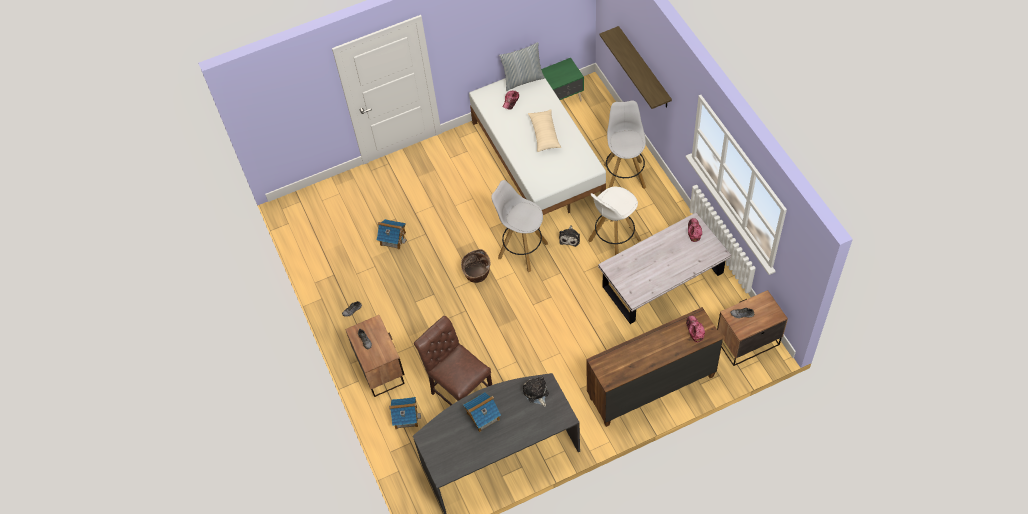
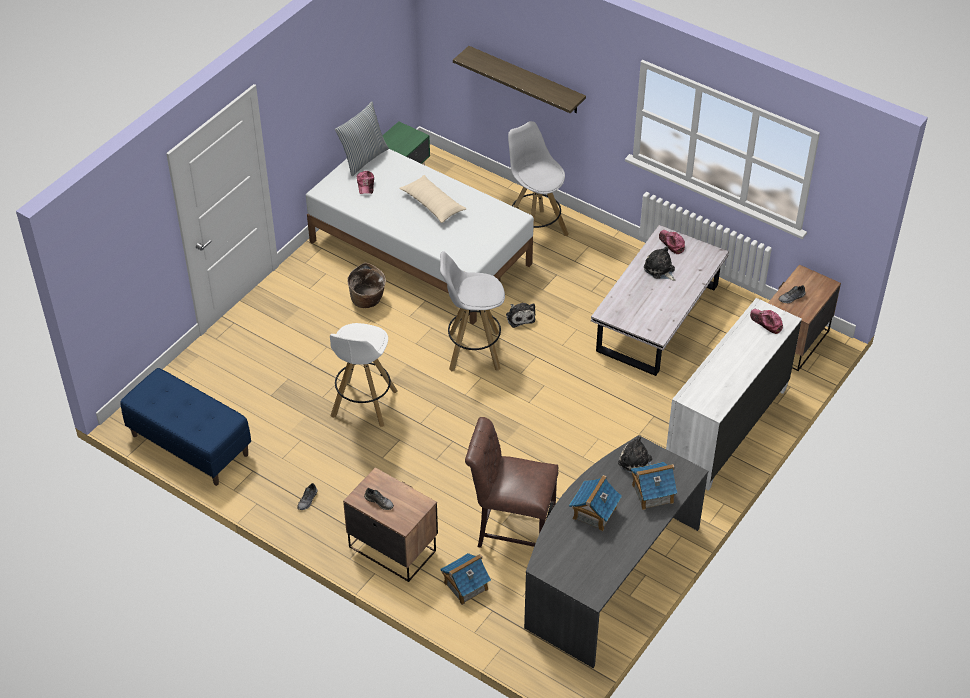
camera: 35 degrees left, 10 degrees down
(309, 239) = (189, 445): none -> blue bench
(393, 238) = (301, 401): toy house -> toy house (652, 493)
(477, 275) = (438, 399): basket -> basket (368, 300)
(613, 241) = (572, 301): white stool -> white stool (363, 405)
(650, 386) = (726, 429): brown dresser -> white dresser
(671, 249) = (660, 270): none -> plush toy

